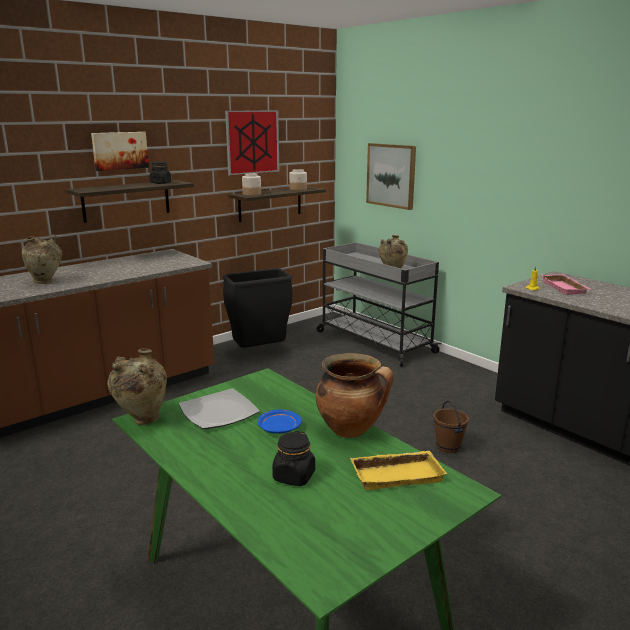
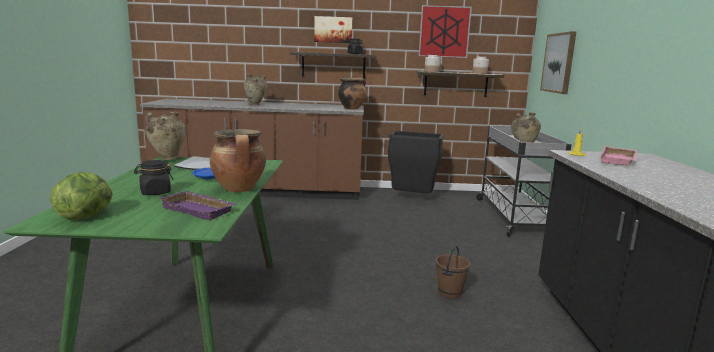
camera: 40 degrees right, 5 degrees down
(184, 260) = (352, 108): none -> cooking pot
(335, 545) = (87, 216): none -> lettuce
(397, 474) = (200, 209): yellow tray -> purple tray

